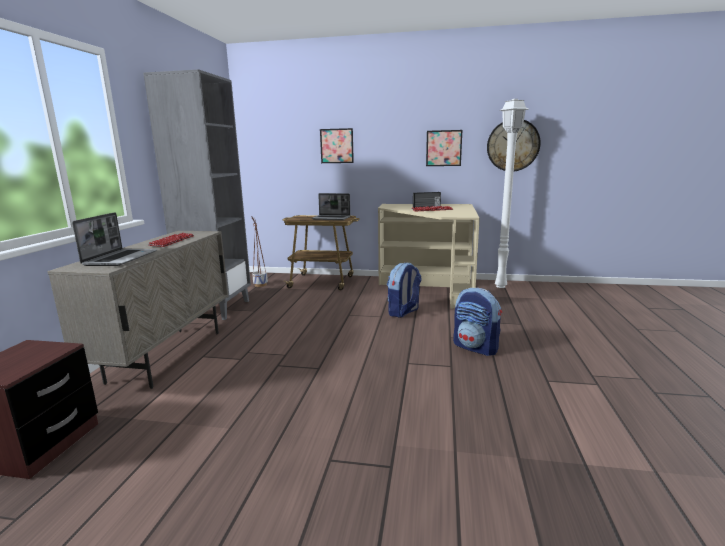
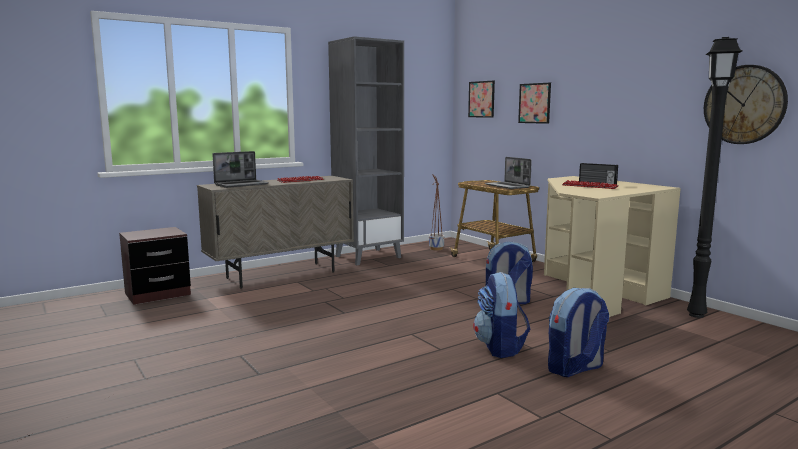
camera: 45 degrees right, 5 degrees down
(443, 148) = (648, 107): picture -> picture (481, 99)
(501, 286) = (698, 315): white floor lamp -> black floor lamp
(536, 343) = (575, 369): none -> backpack

